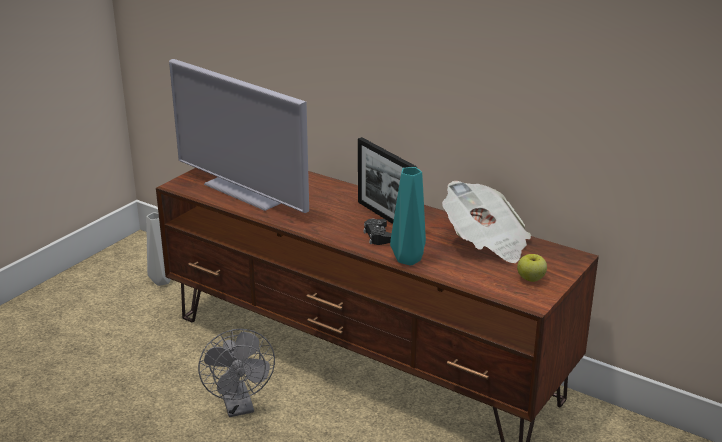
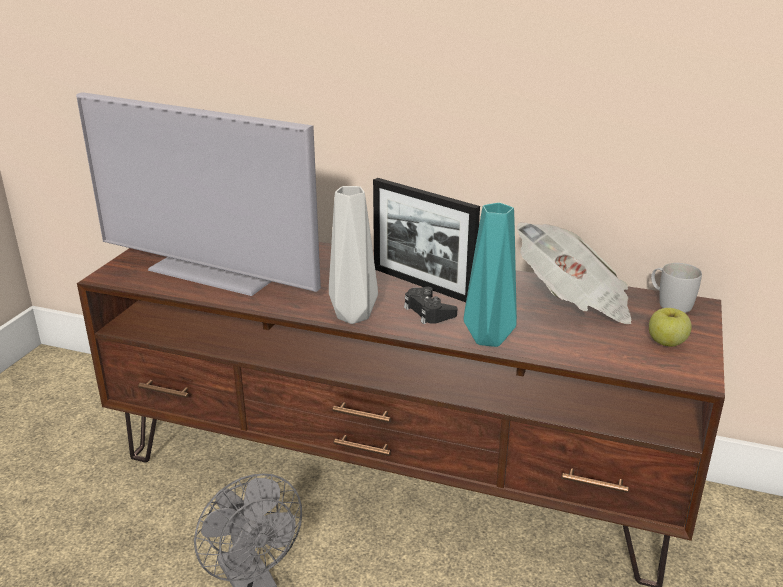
camera: 15 degrees left, 0 degrees up
(163, 281) = (90, 409): grey vase -> grey vase (355, 316)
(556, 253) = (669, 303): none -> white mug

